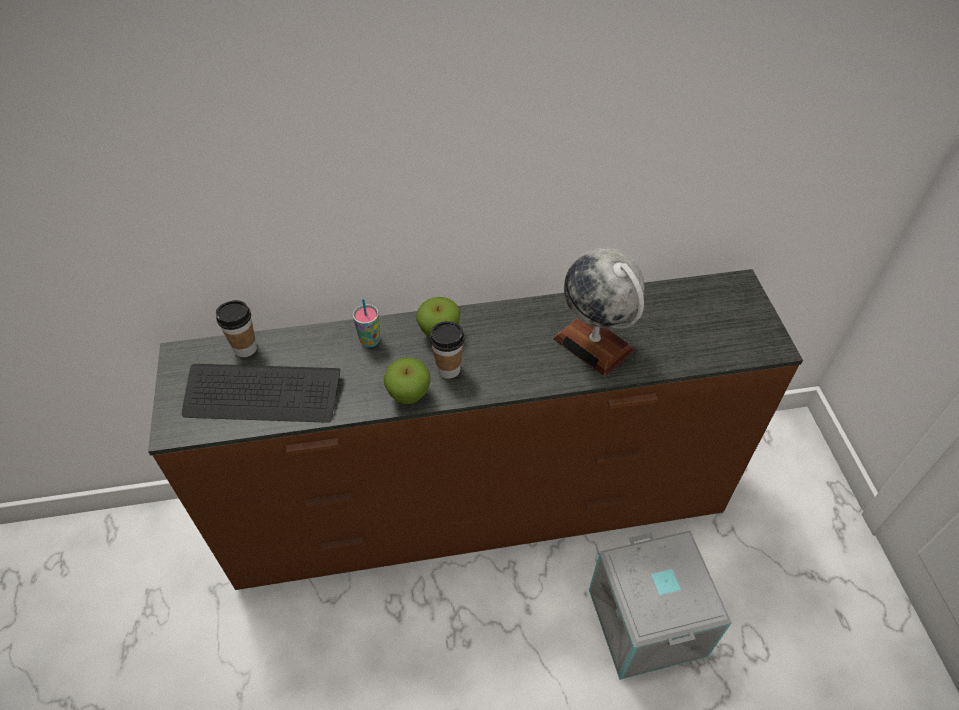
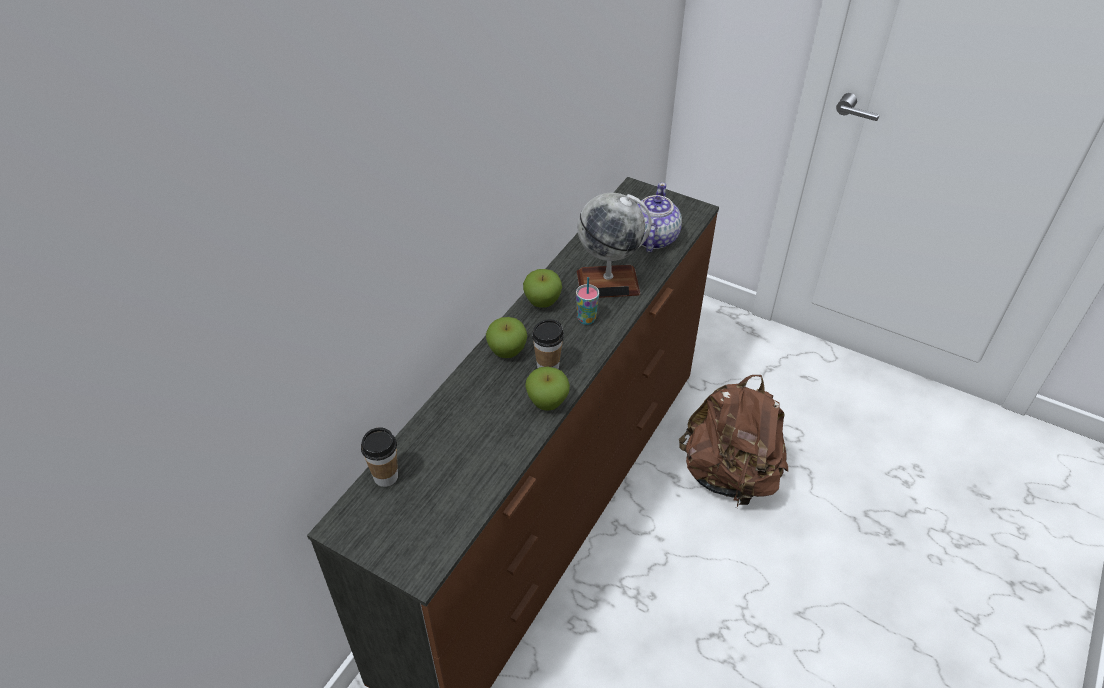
camera: 50 degrees left, 5 degrees down
(262, 395) = (450, 491): keyboard -> none
(370, 341) = (469, 394): cup -> cup (586, 319)
(519, 317) = (542, 302): none -> apple
(649, 622) = (729, 475): grey storage box -> brown backpack
(690, 339) = (652, 238): none -> teapot

